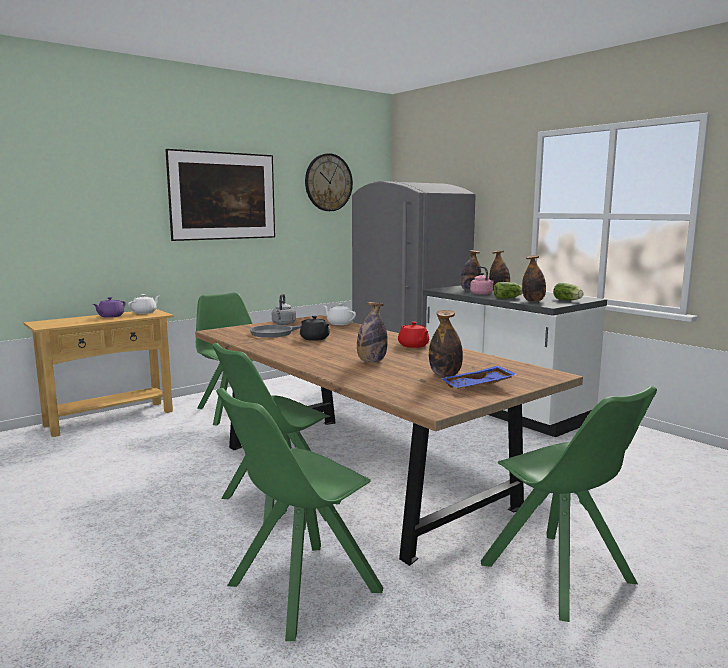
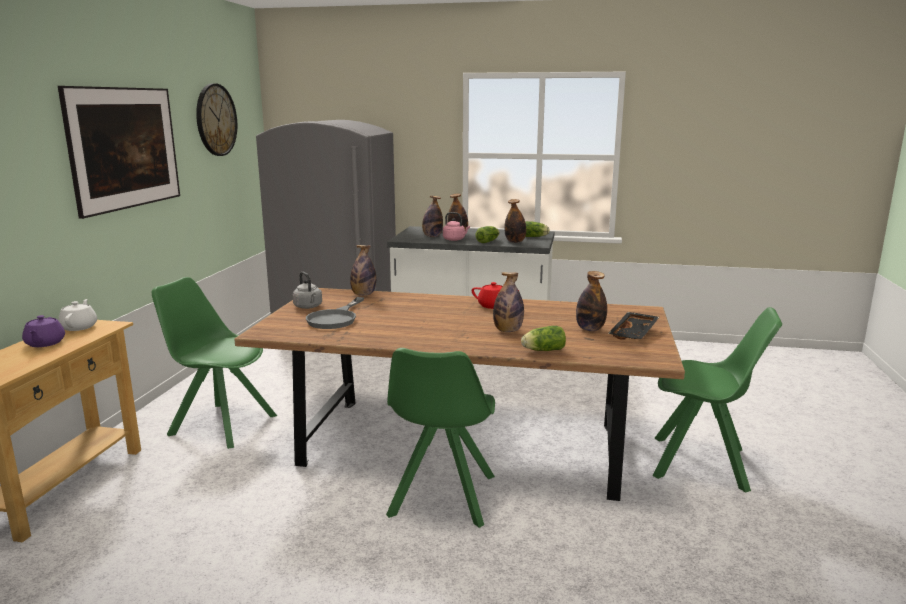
camera: 40 degrees left, 5 degrees up
(300, 590) = (588, 556): green chair -> none
(315, 339) = (392, 318): black teapot -> none
(339, 323) = (363, 294): white teapot -> bottle
(356, 378) = (542, 350): none -> lettuce
(478, 386) = (634, 333): blue tray -> black tray

